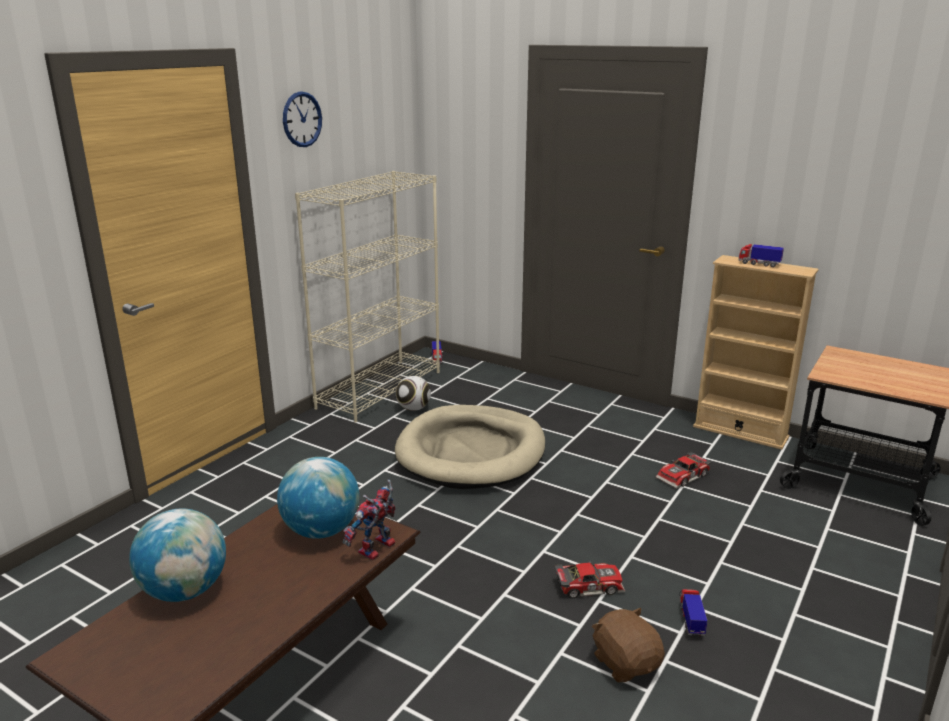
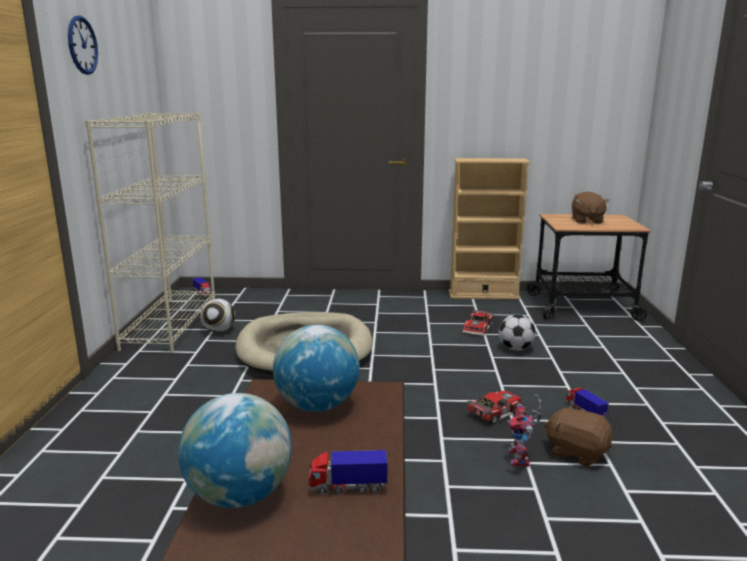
camera: 30 degrees left, 5 degrees down
(376, 551) = (389, 405): toy robot -> toy robot (521, 460)
(698, 516) = (515, 349): none -> football
(759, 264) = (487, 159): toy truck -> toy truck (347, 487)
(876, 370) = (586, 221): none -> brown plush toy

